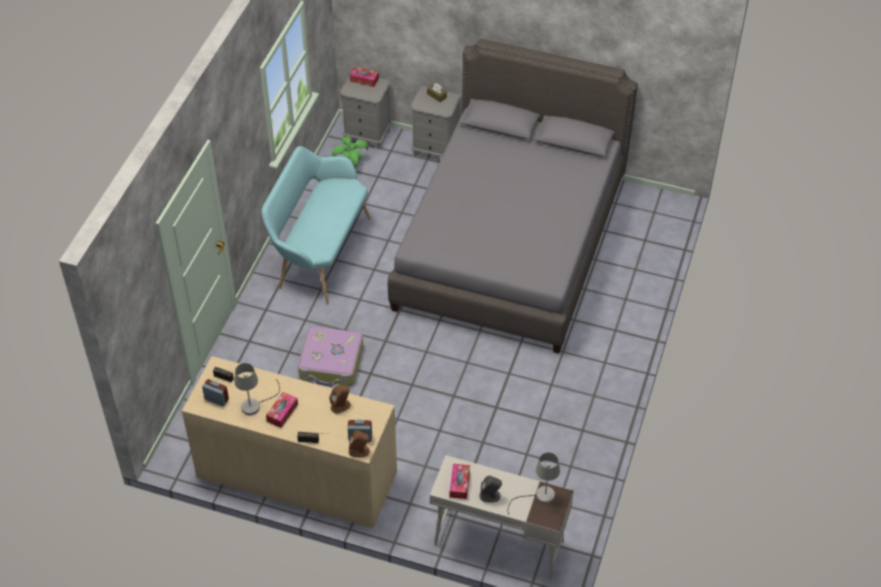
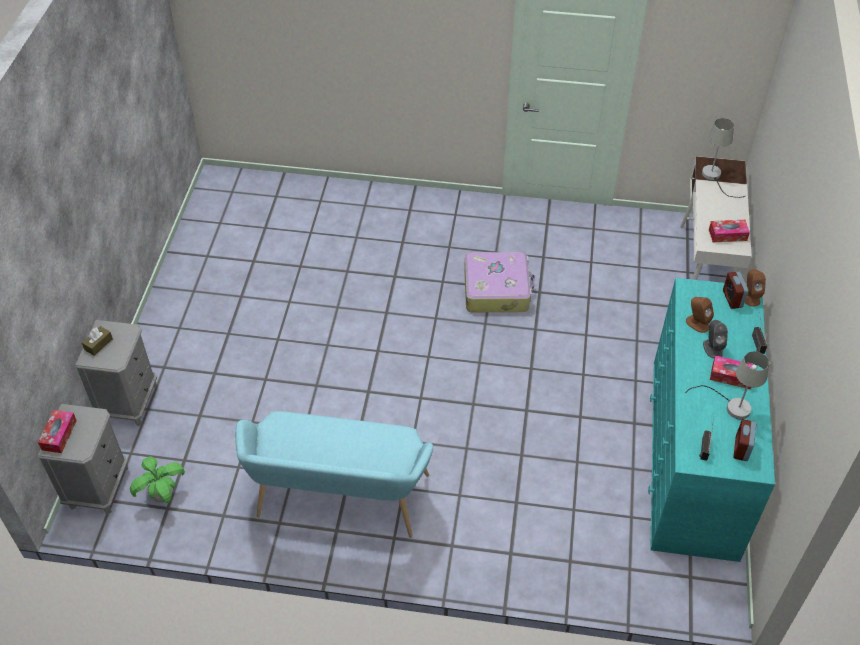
camera: 100 degrees left, 0 degrees up
(296, 474) = (693, 456): beige dresser -> turquoise dresser
(331, 363) = (522, 452): suitcase -> suitcase (497, 289)
(490, 495) = (730, 211): grey speaker -> grey speaker (712, 348)
(509, 243) = (295, 307): grey bed -> none

